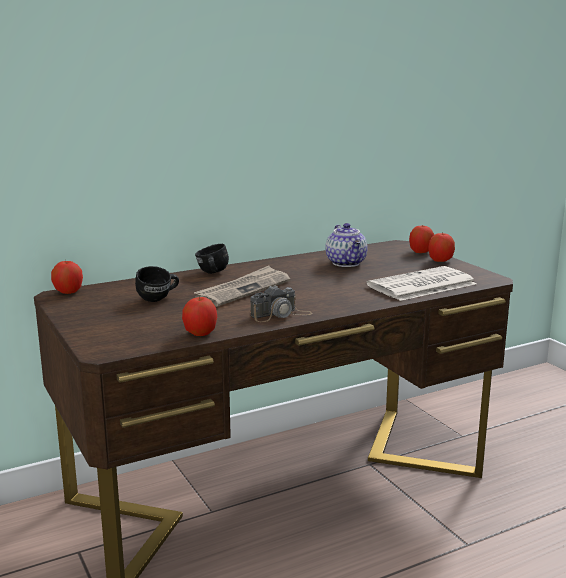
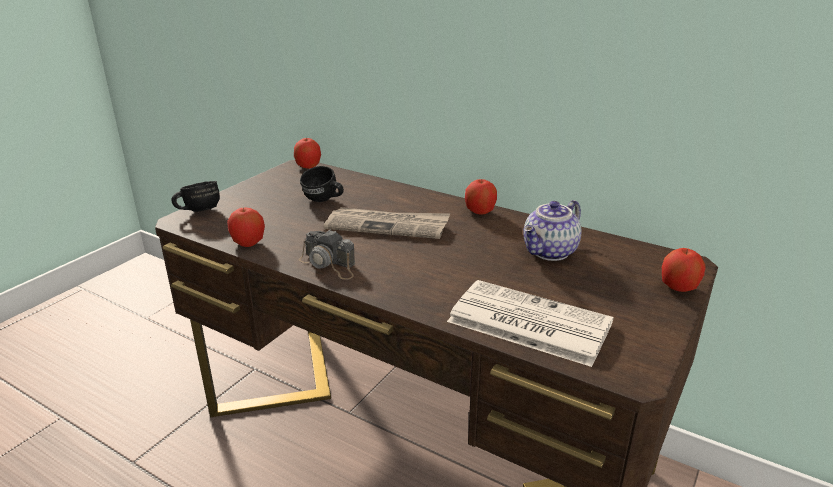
camera: 60 degrees right, 10 degrees up
(211, 273) = (420, 198): black mug -> black mug (198, 210)
(440, 260) = (661, 311): apple -> apple (480, 212)

